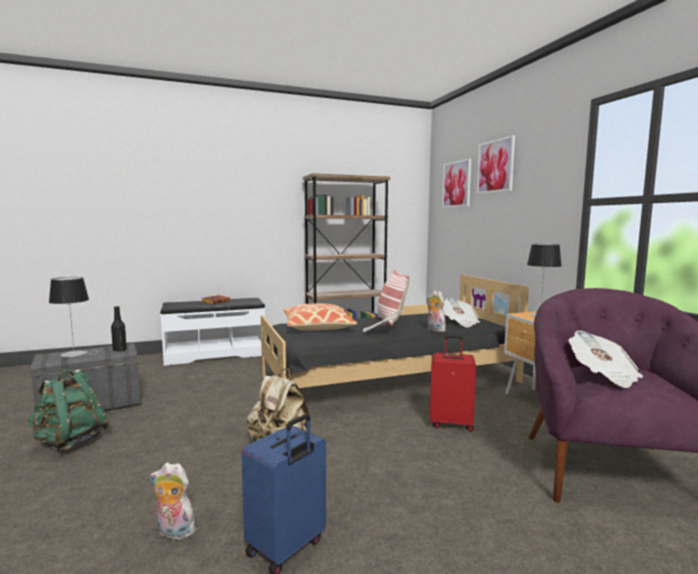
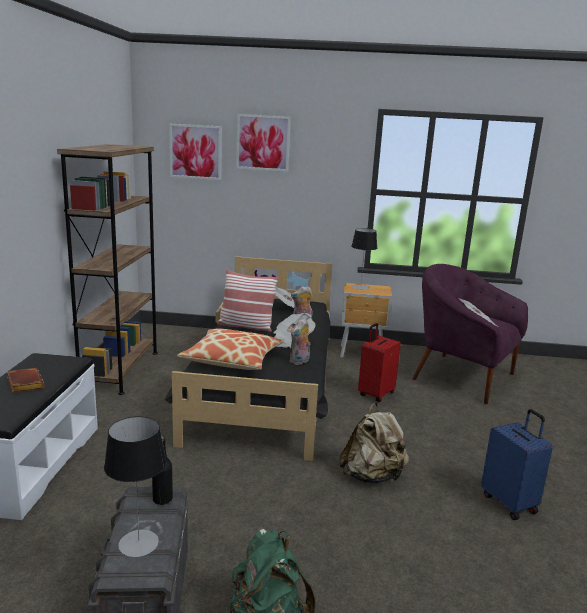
camera: 65 degrees left, 10 degrees up
(173, 532) = (481, 551): plush toy -> plush toy (300, 362)

